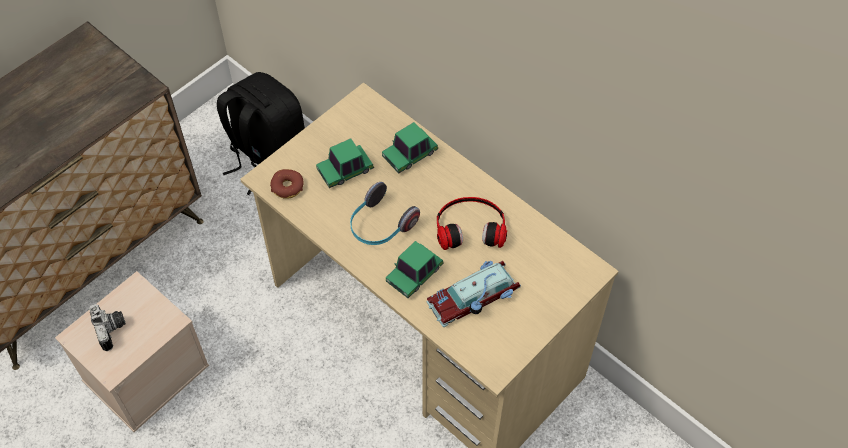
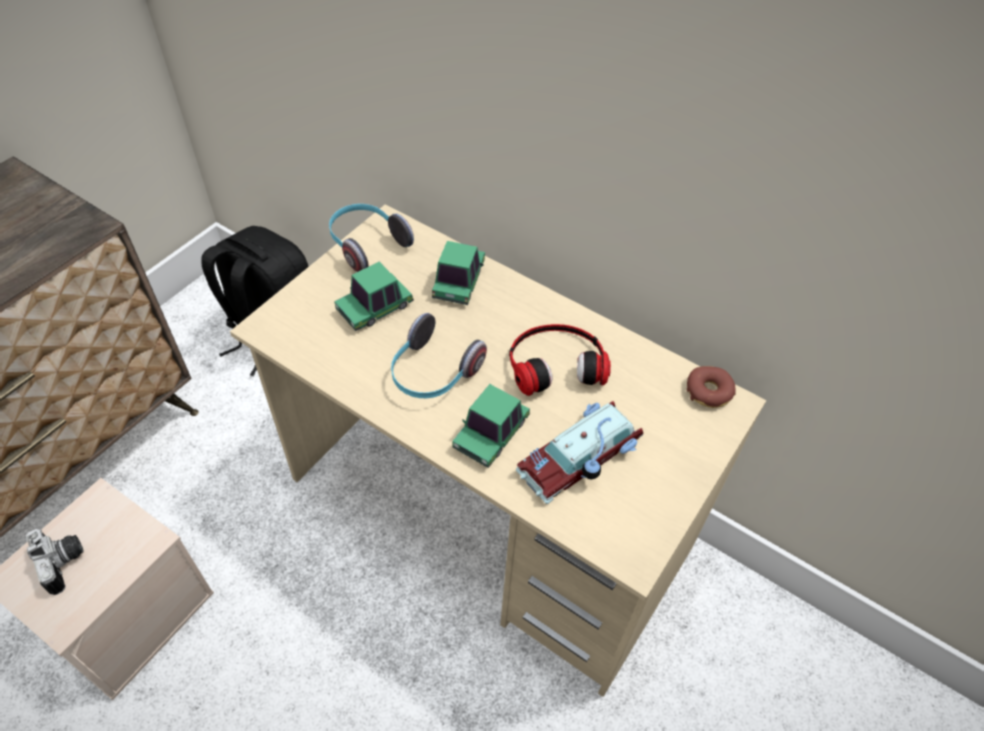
camera: 10 degrees left, 5 degrees down
(287, 187) = (297, 335): donut -> donut (708, 391)
(345, 117) = (366, 244): none -> headphones
(410, 154) = (458, 281): toy car -> toy car turned 150 degrees clockwise

